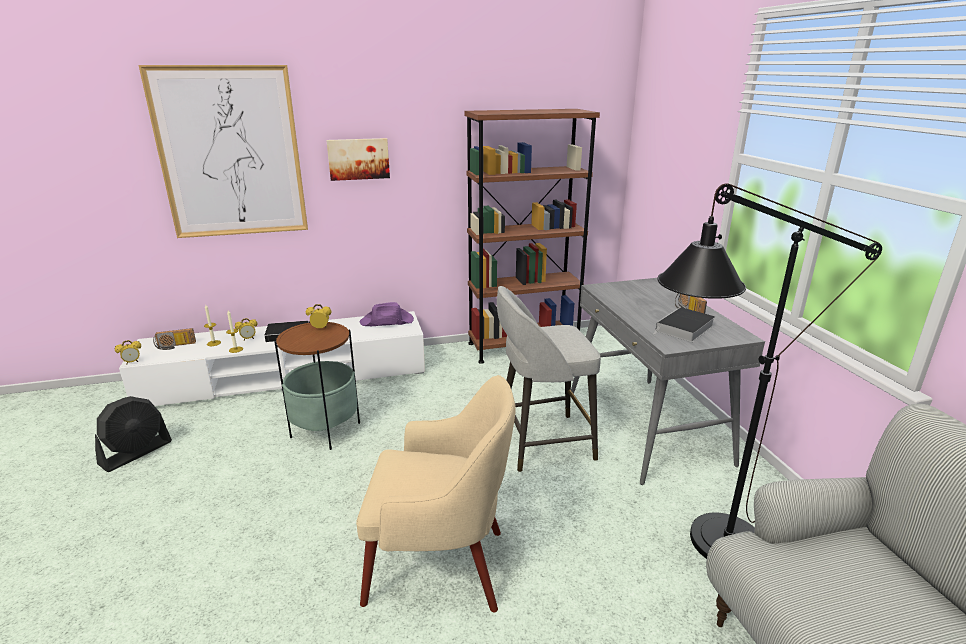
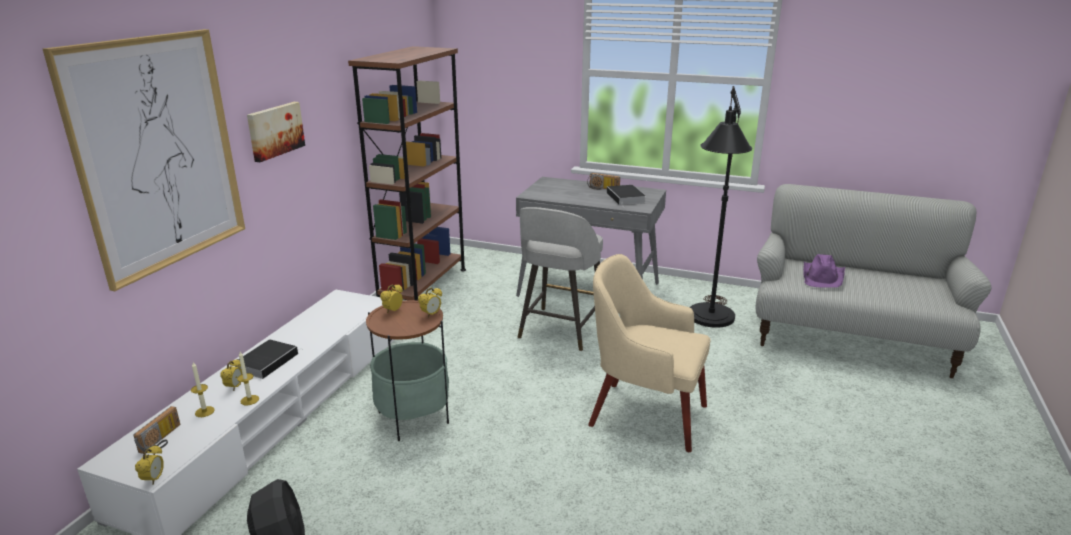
camera: 55 degrees left, 0 degrees up
(326, 343) = (431, 314): none -> alarm clock
(387, 321) = (335, 306): purple hat -> purple hat (823, 277)
(440, 566) = (644, 414): beige armchair -> beige armchair turned 105 degrees counterclockwise

